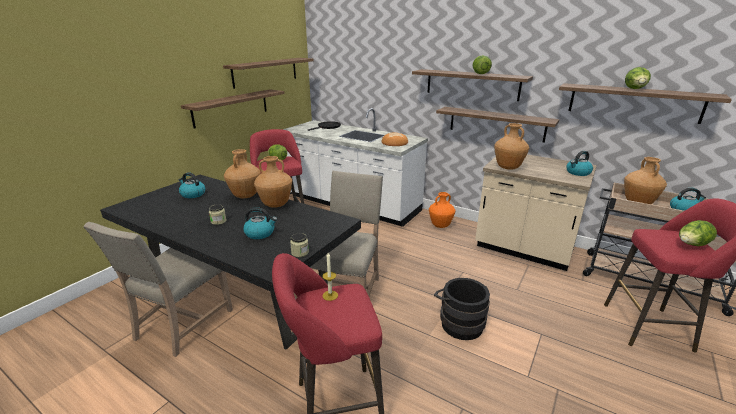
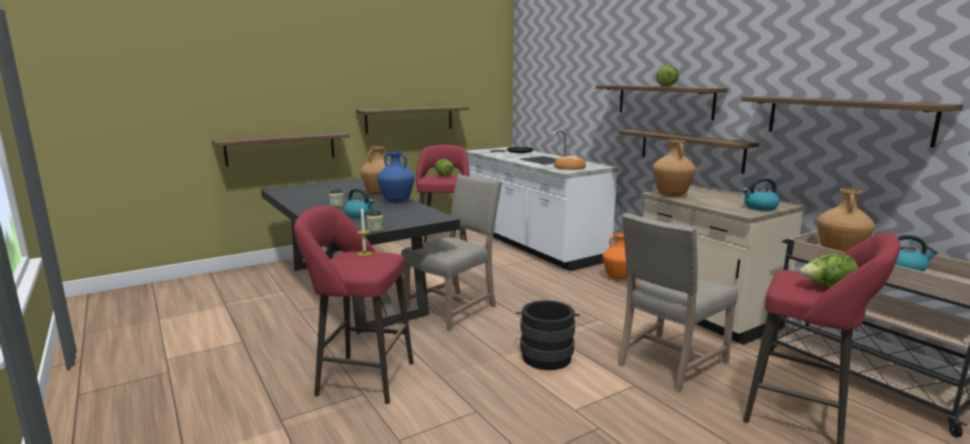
camera: 25 degrees right, 10 degrees down
(181, 325) = (289, 301): beige chair -> beige chair (668, 363)
(192, 194) = (338, 188): kettle -> none
(265, 72) = (455, 87): shelf -> shelf (281, 148)
(276, 205) = (397, 202): brown vase -> blue vase
(635, 89) = (837, 99): lettuce -> none

